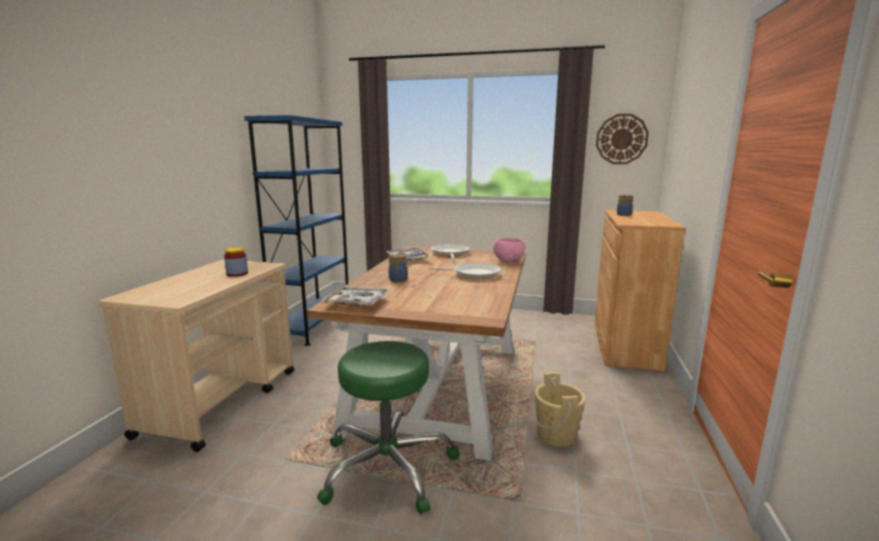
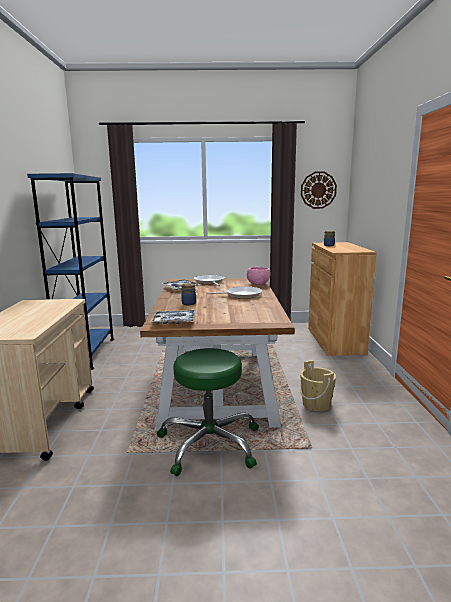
camera: 15 degrees left, 0 degrees up
(237, 274) = (52, 310): jar -> none

